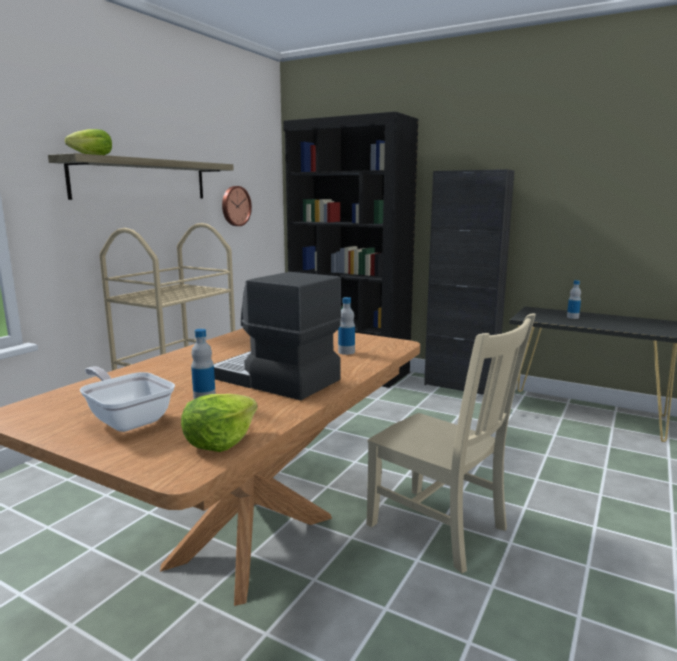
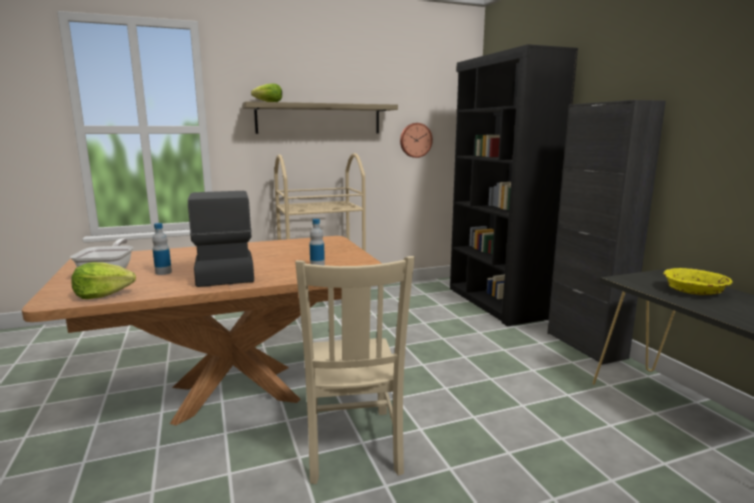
camera: 40 degrees right, 0 degrees up
(572, 317) = (694, 291): bottle -> yellow bowl

